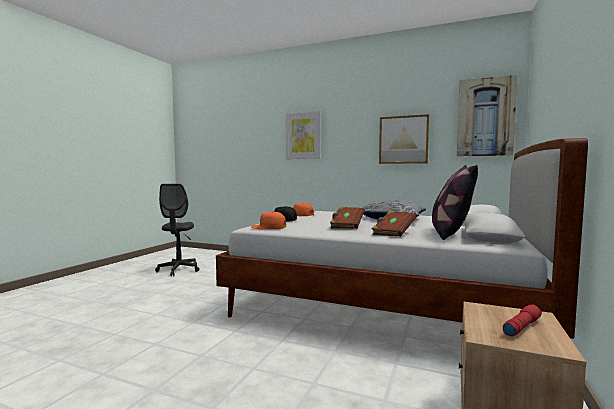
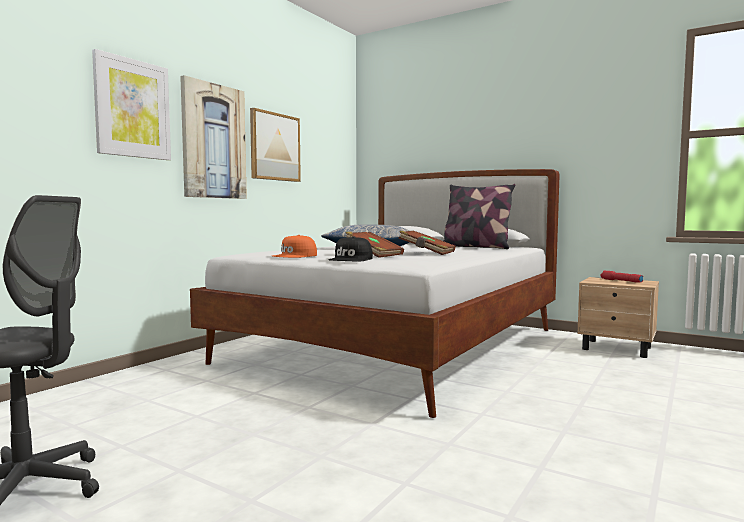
camera: 80 degrees left, 0 degrees up
(269, 227) = (426, 262): orange cap -> none
(393, 233) = (470, 251): brown book -> brown book (373, 255)
(485, 117) = (335, 134): picture -> picture (213, 141)

